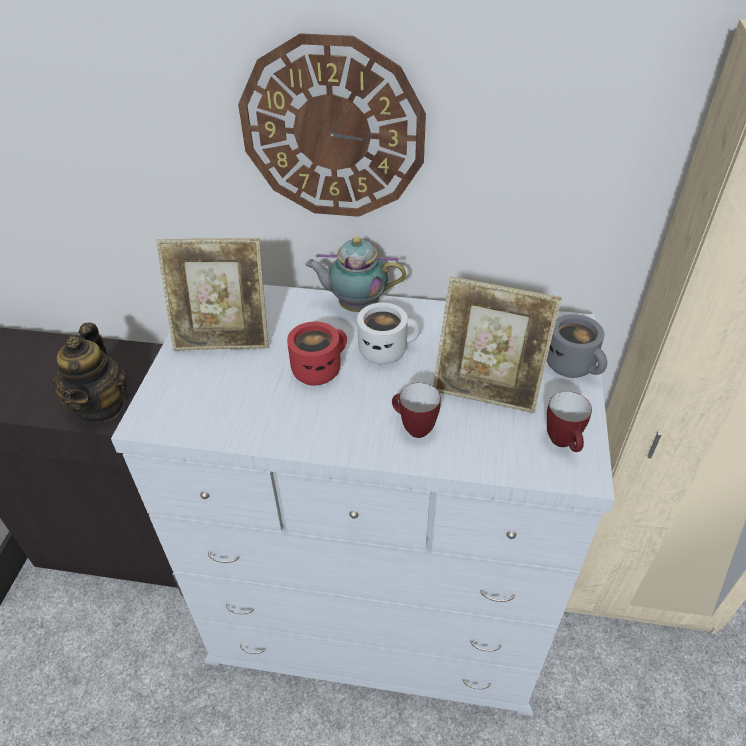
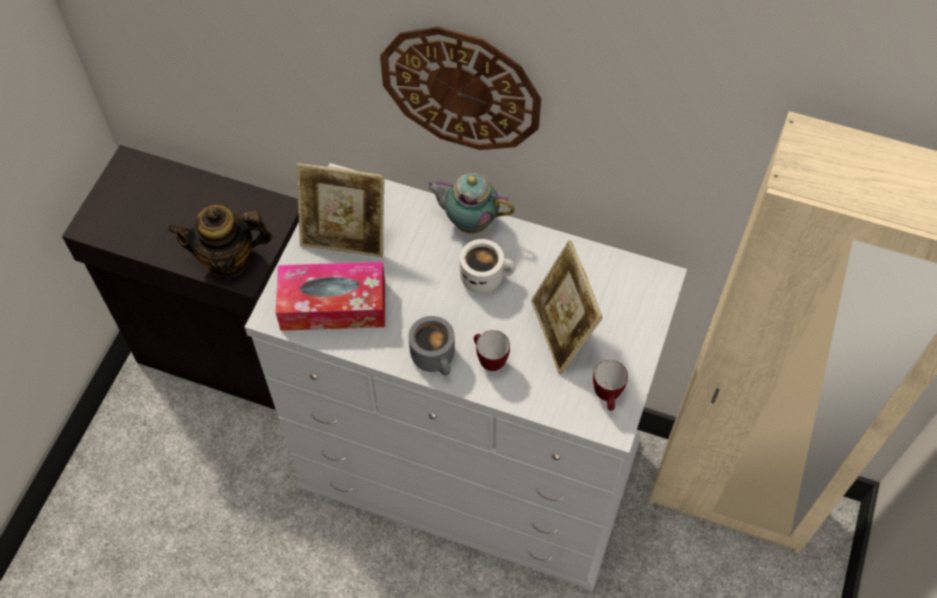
camera: 10 degrees right, 15 degrees up
(102, 406) = (228, 259): teapot -> teapot turned 75 degrees clockwise
(218, 400) = (333, 305): none -> tissue box
(319, 368) = (422, 286): red mug -> none
(487, 388) = (561, 333): picture frame -> picture frame turned 45 degrees clockwise
(574, 366) = (645, 323): grey mug -> grey mug (436, 357)

